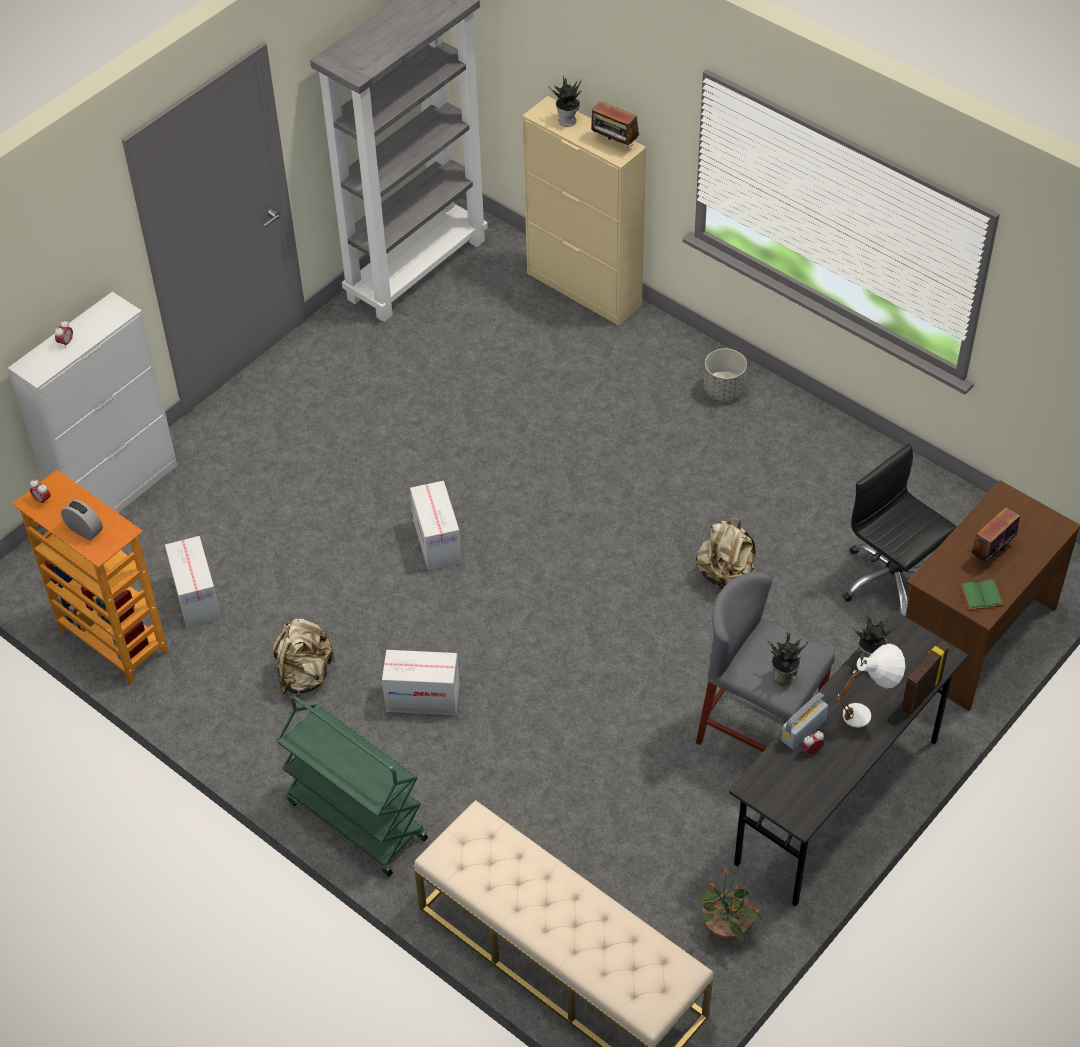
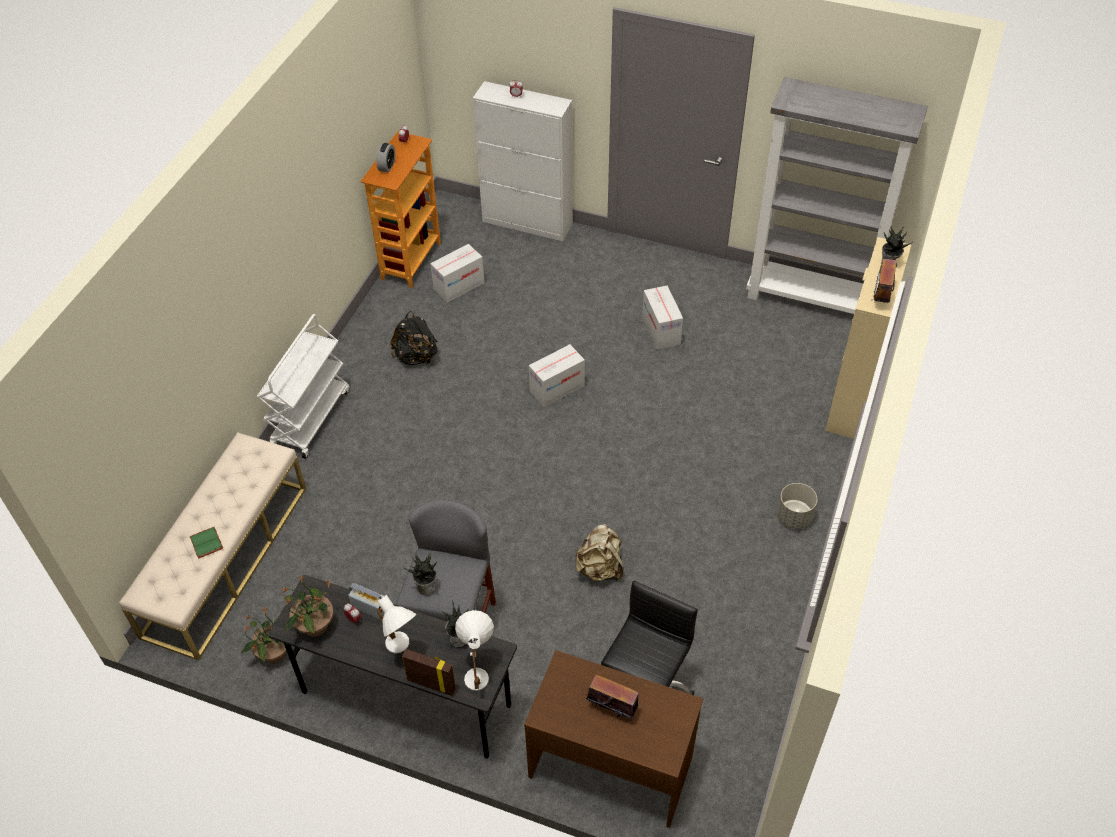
camera: 70 degrees right, 0 degrees up
(305, 675) = (416, 357): beige backpack -> black backpack
(355, 820) = (310, 418): green cart -> white cart
(422, 699) = (418, 422): cardboard box -> cardboard box (661, 330)
(808, 791) = (314, 626): none -> potted plant
(916, 651) = (478, 670): none -> white table lamp
(982, 595) = (561, 710): green book -> green book (207, 543)

